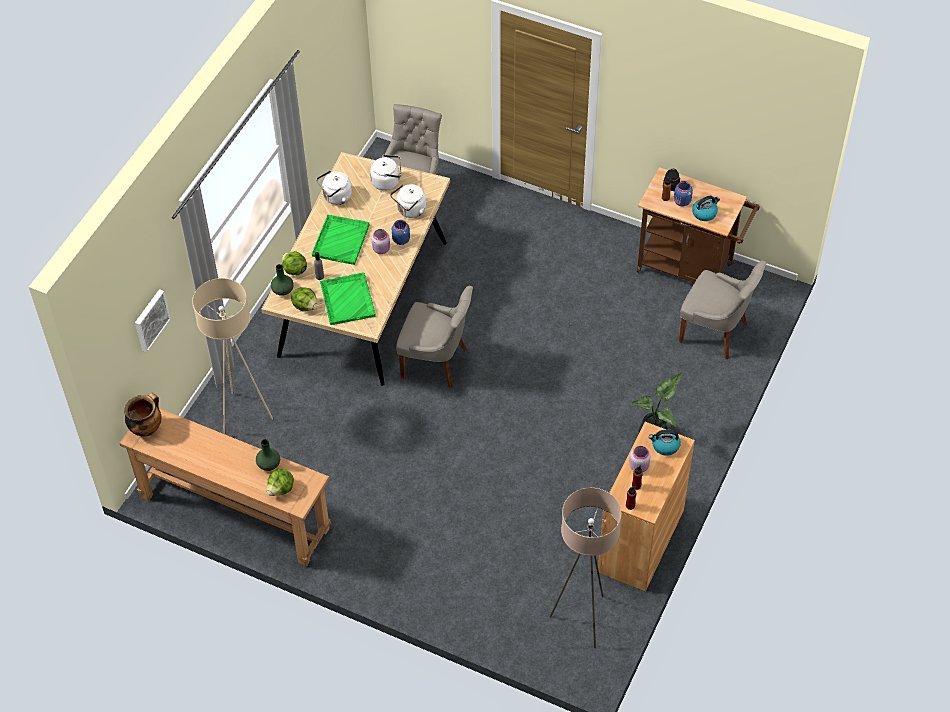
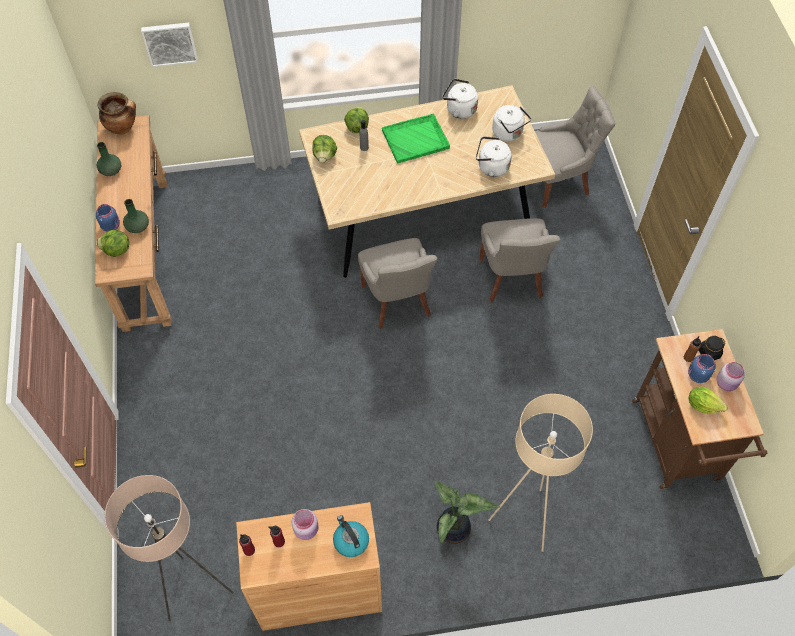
camera: 55 degrees right, 5 degrees up
(243, 416) = (243, 202): beige floor lamp -> beige floor lamp (524, 519)
(283, 290) = (330, 132): green vase -> green vase (111, 170)
(347, 299) = (355, 180): green tray -> none
(381, 249) = (430, 172): pink jar -> pink jar (726, 383)
(401, 239) = (453, 179): blue jar -> blue jar (111, 225)
(704, 213) = (702, 405): kettle -> lettuce
(715, 333) = (621, 516): grey chair -> grey chair (512, 279)

